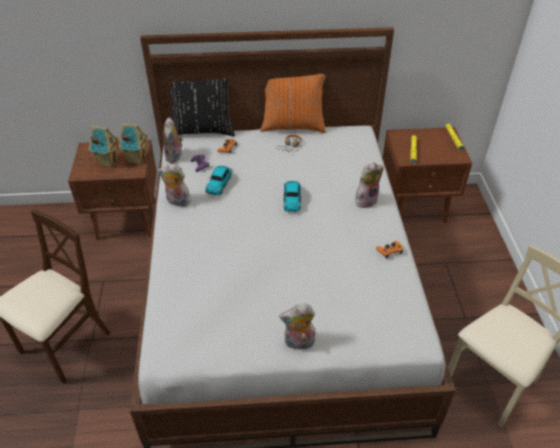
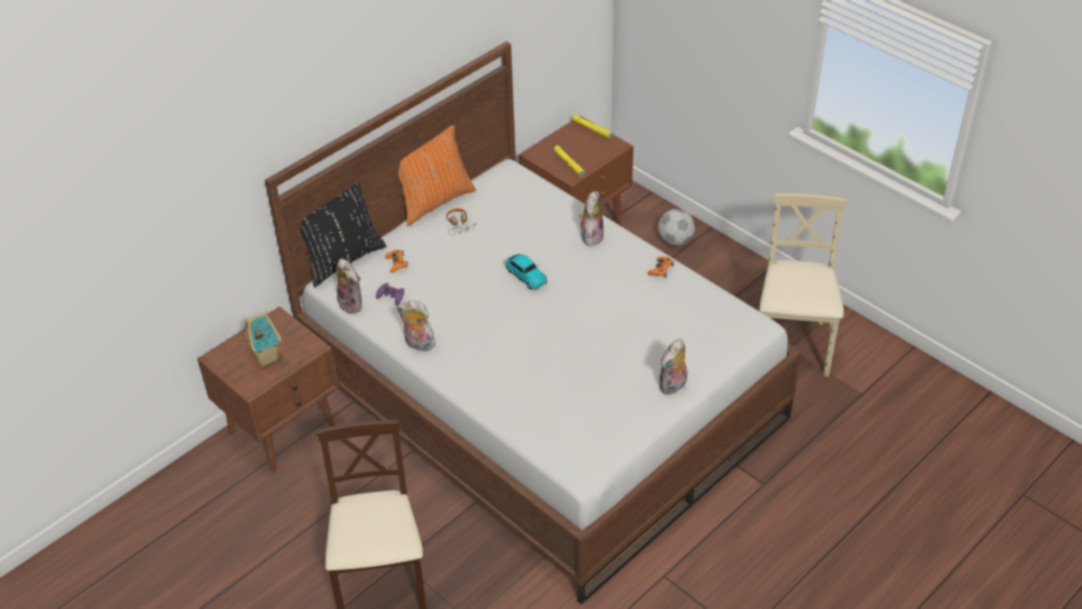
camera: 40 degrees left, 0 degrees up
(136, 159) = (294, 335): toy house -> none
(177, 202) = (418, 345): plush toy -> plush toy turned 45 degrees clockwise
(219, 183) = (435, 301): toy car -> none
(476, 253) = (676, 240): none -> football

